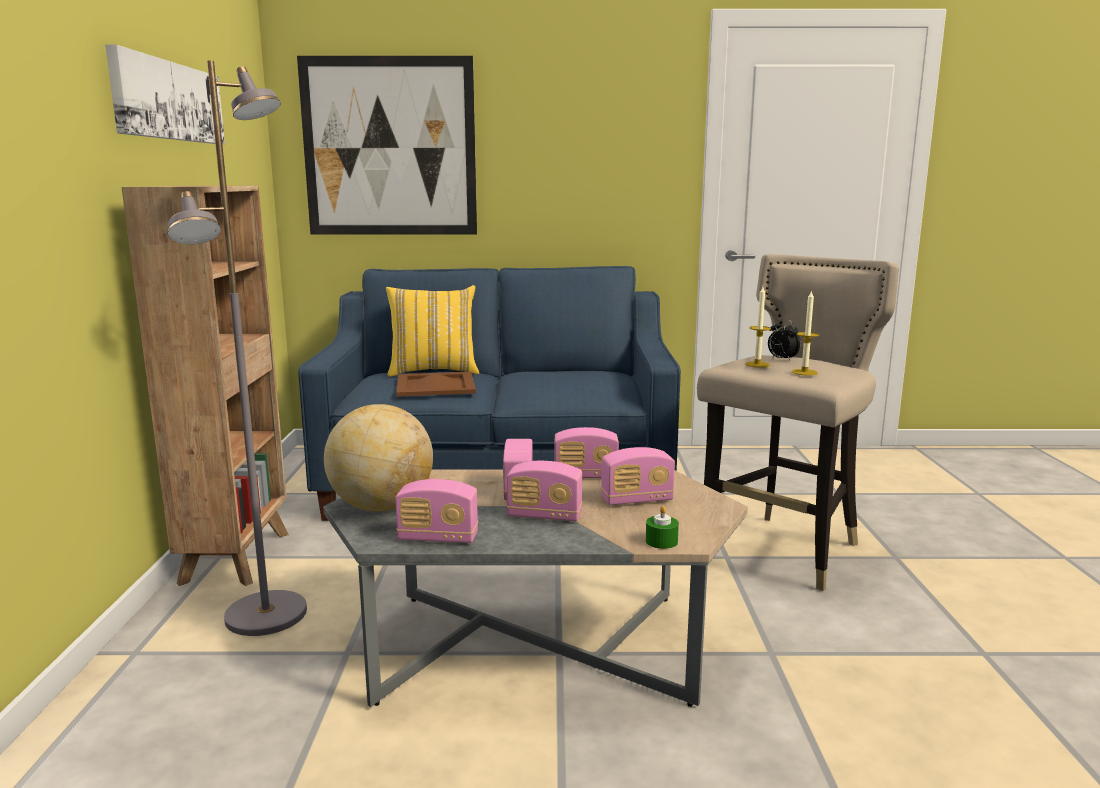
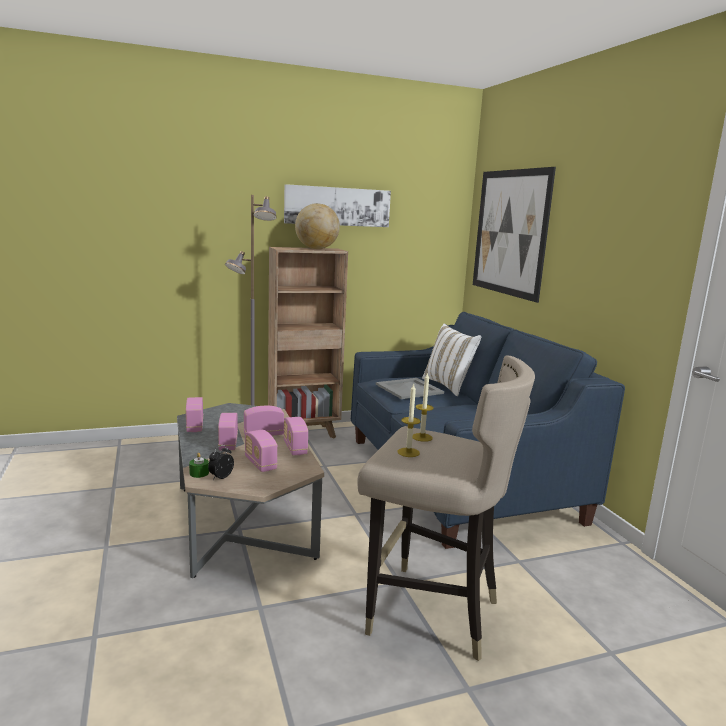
camera: 70 degrees right, 0 degrees up
(381, 507) = (230, 412): globe -> globe (316, 249)
(433, 371) = (448, 386): yellow pillow -> white pillow
(436, 385) = (409, 389): brown tray -> grey tray
(781, 359) = (449, 445): alarm clock -> alarm clock (221, 477)

